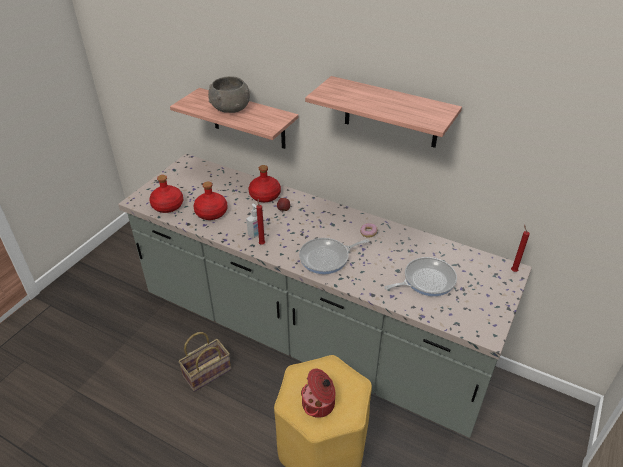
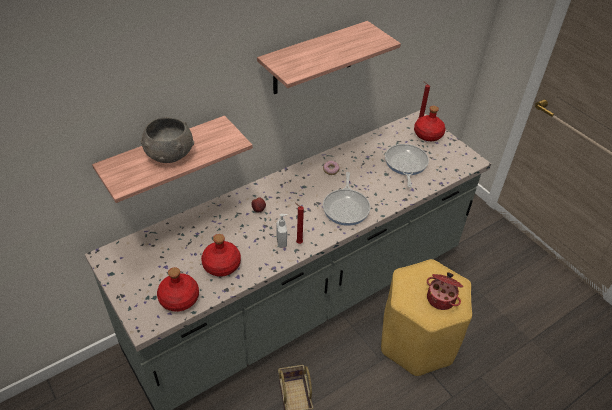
camera: 65 degrees left, 5 degrees up
(264, 195) = (225, 215): red bottle -> red bottle (427, 134)

